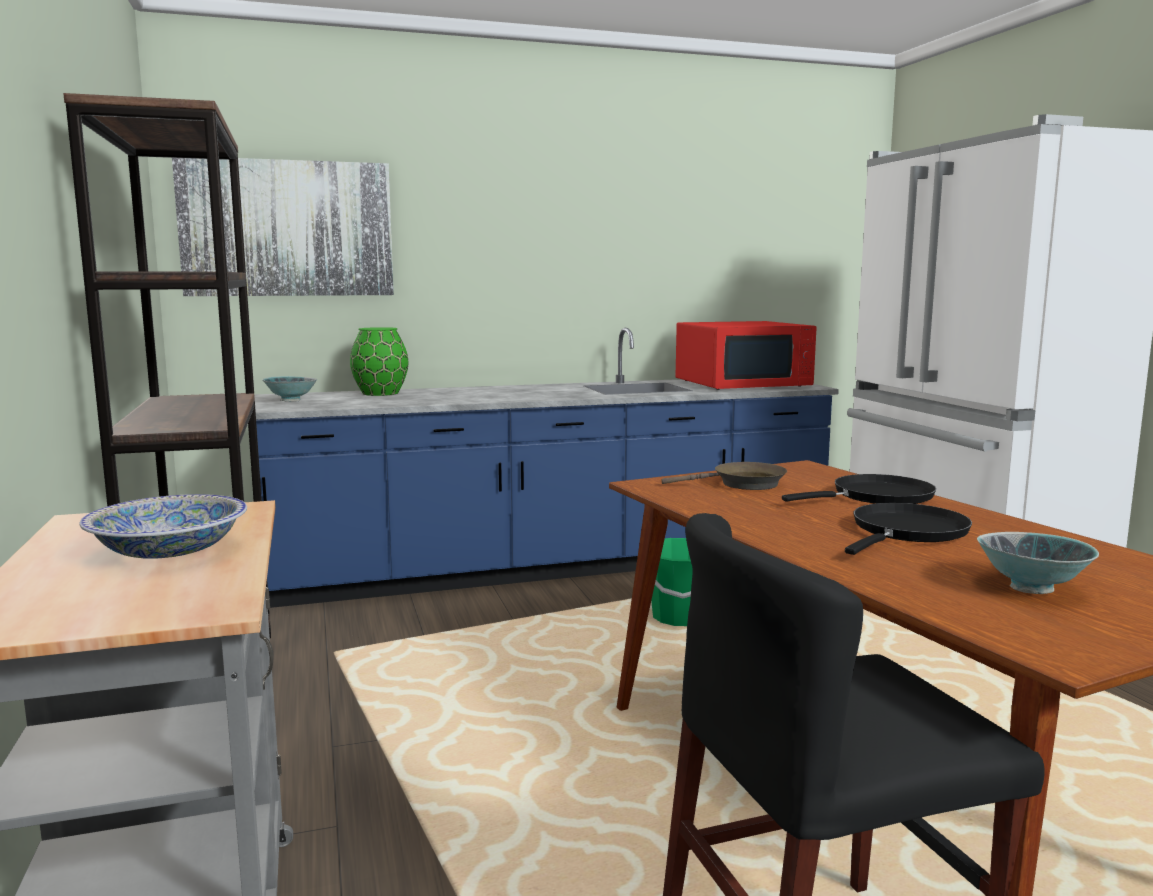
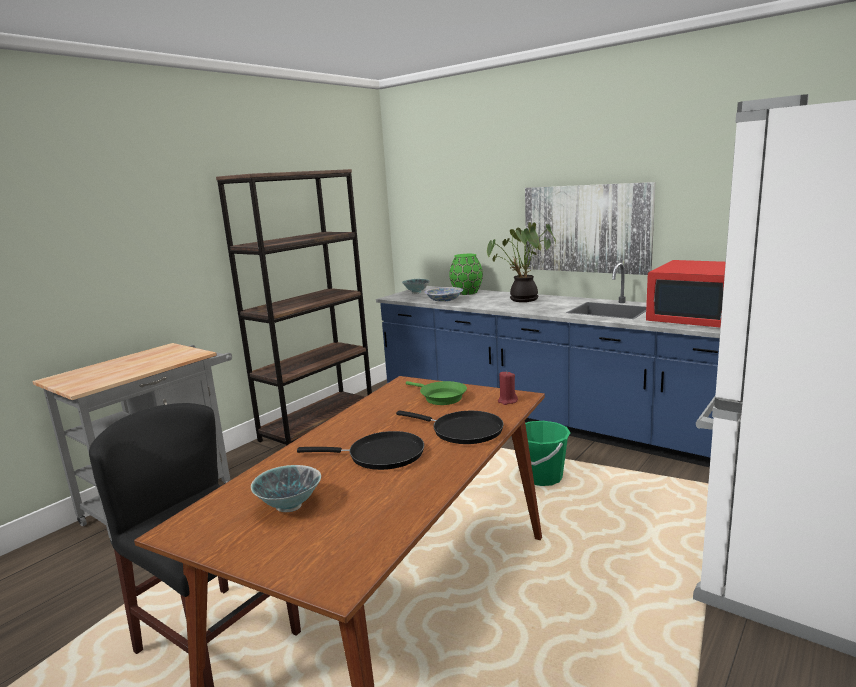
camera: 55 degrees right, 5 degrees up
(169, 552) = (136, 366): bowl -> bowl (444, 301)
(287, 229) = (437, 196): picture -> picture (586, 228)
(499, 391) = (522, 300): none -> potted plant
(743, 484) = (440, 397): brown frying pan -> green frying pan
(809, 471) = (507, 401): none -> red candle

